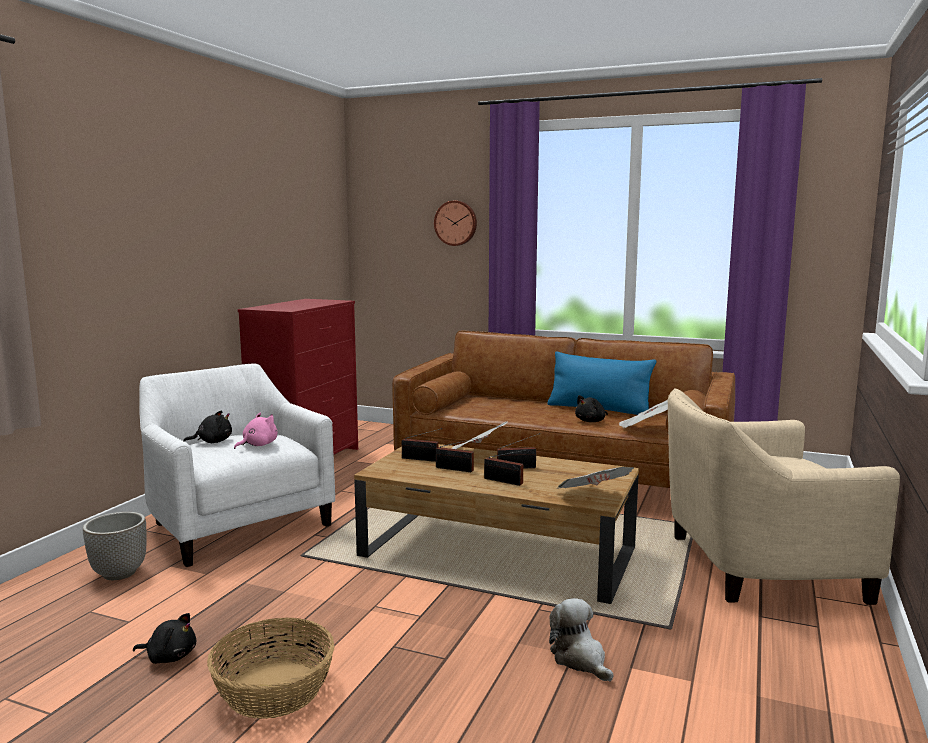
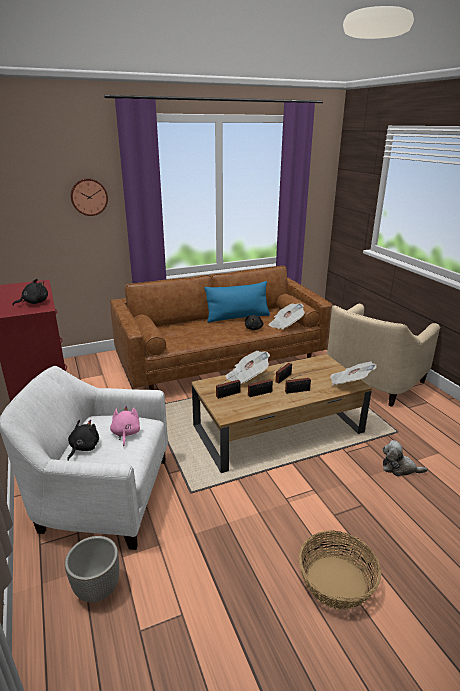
camera: 45 degrees left, 15 degrees up
(169, 656) = (254, 612): black plush toy -> black plush toy (34, 303)

